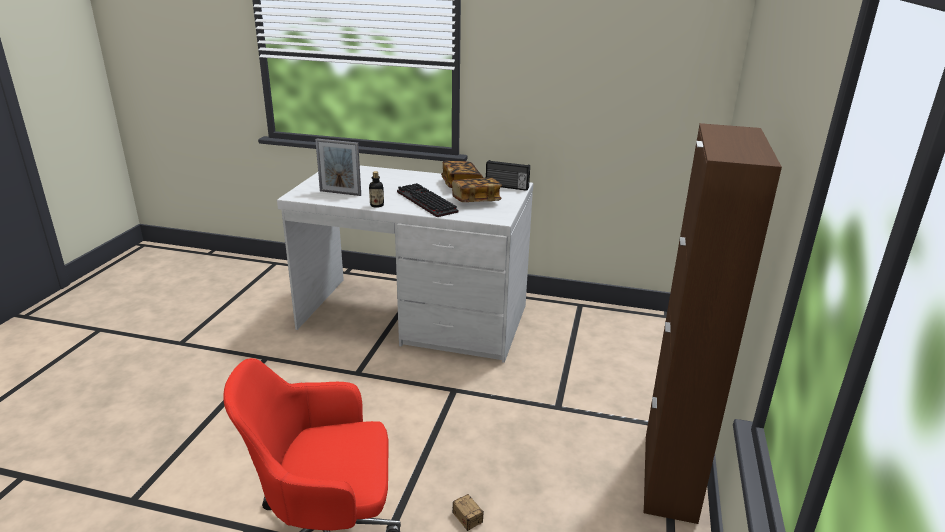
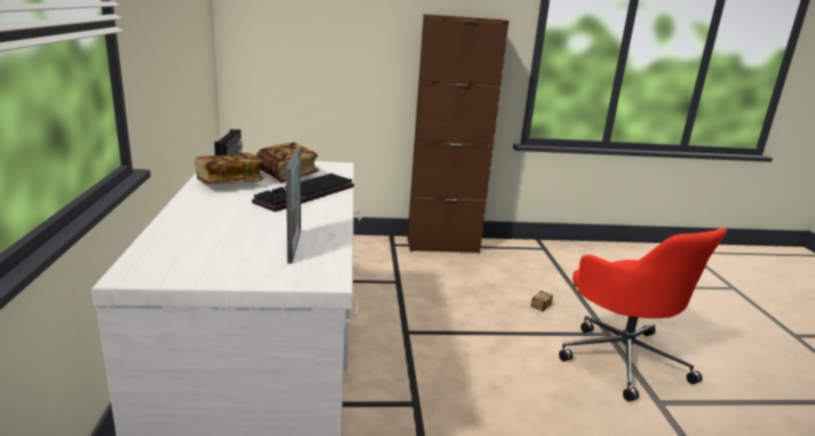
camera: 110 degrees left, 5 degrees down
(377, 205) = (334, 217): bottle -> none

